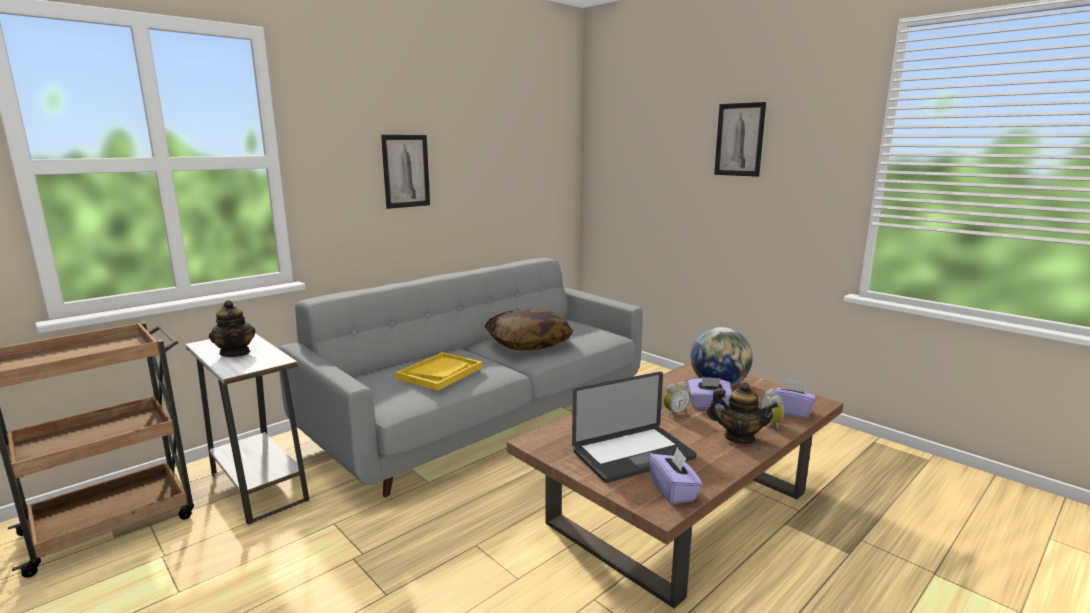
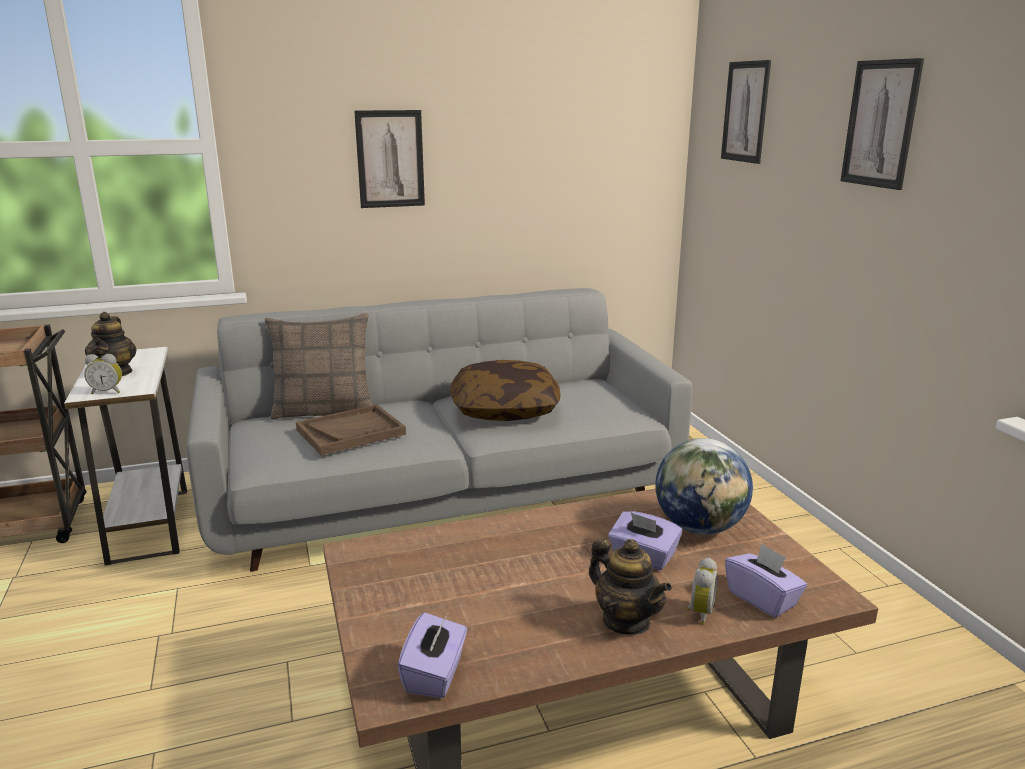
camera: 25 degrees right, 5 degrees up
(396, 363) = (324, 410): none -> pillow
(440, 373) = (351, 432): yellow tray -> brown tray
(631, 137) = (745, 112): none -> picture
(633, 455) = (446, 606): laptop -> none
(674, 413) = (578, 557): alarm clock -> alarm clock (107, 392)

